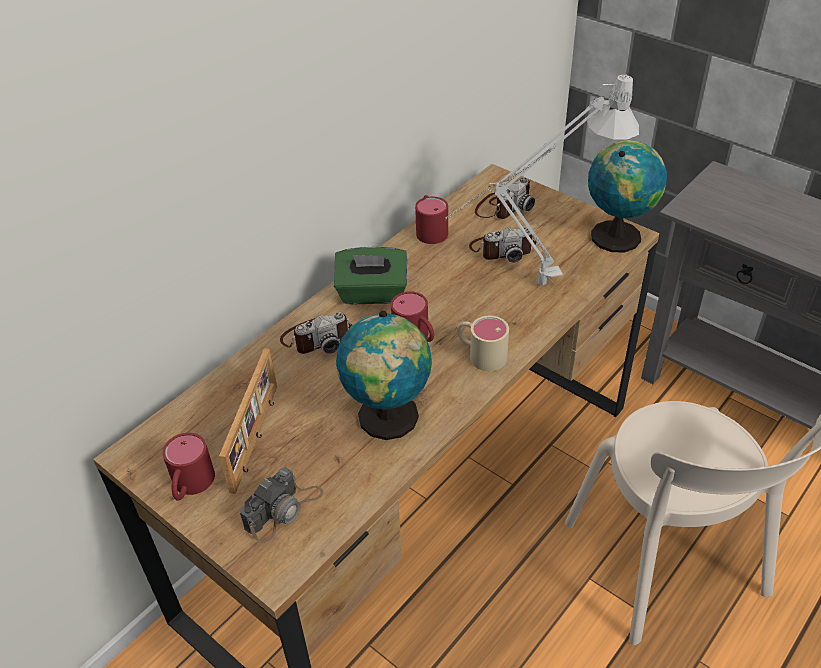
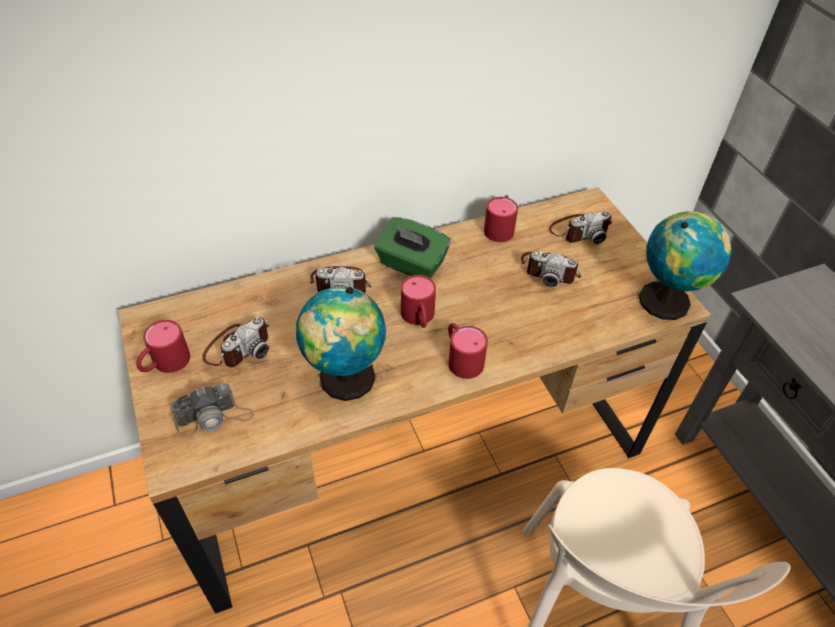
camera: 25 degrees right, 5 degrees up
(256, 437) = (238, 347): picture frame -> camera
(480, 354) = (461, 358): beige mug -> red mug
(530, 288) = (549, 316): grey table lamp -> none

